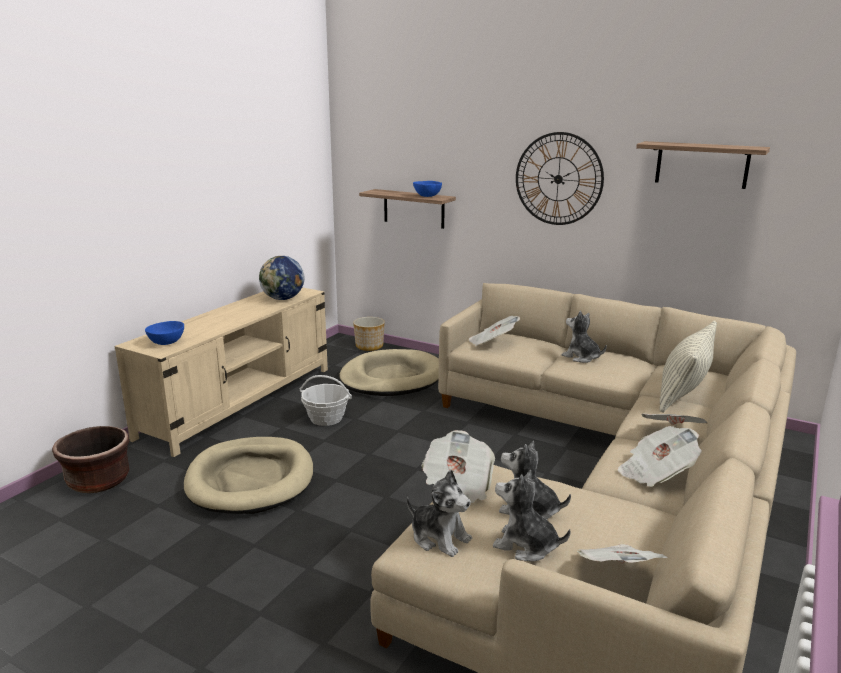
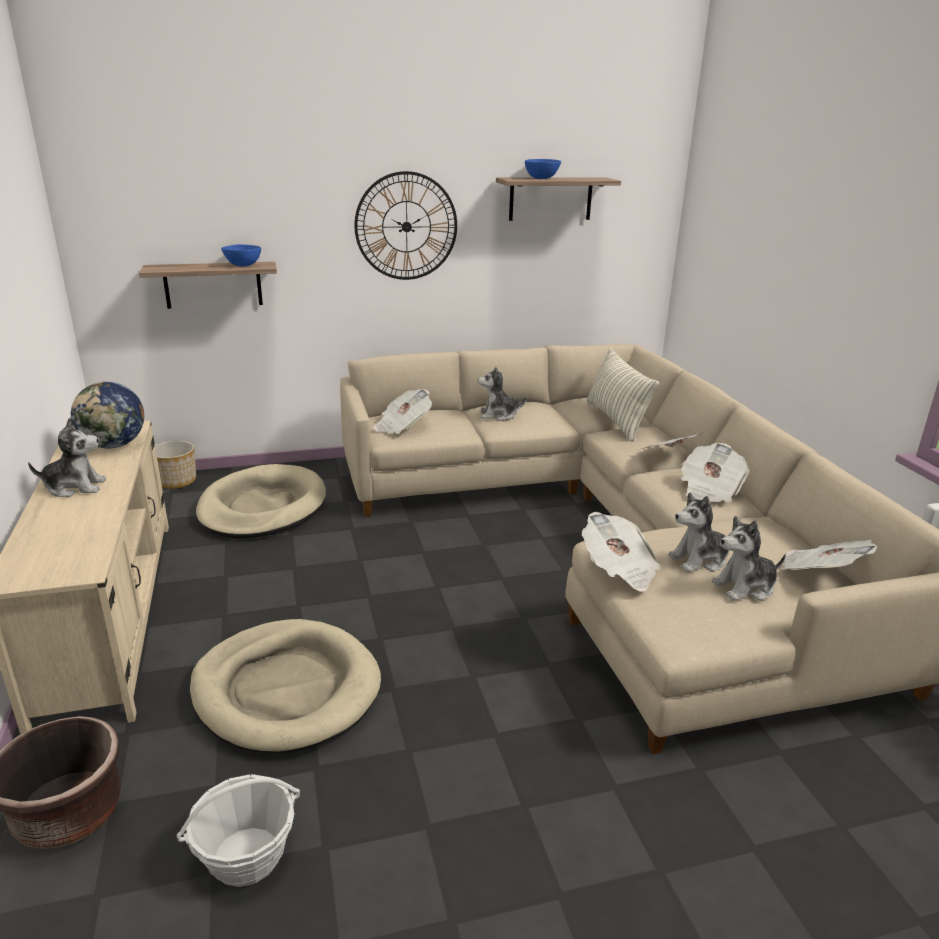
camera: 45 degrees left, 5 degrees up
(167, 343) = (66, 557): blue bowl -> blue bowl (542, 178)
(326, 418) = (260, 581): basket -> basket (246, 856)
(439, 538) = (680, 618): plush toy -> plush toy (75, 487)

